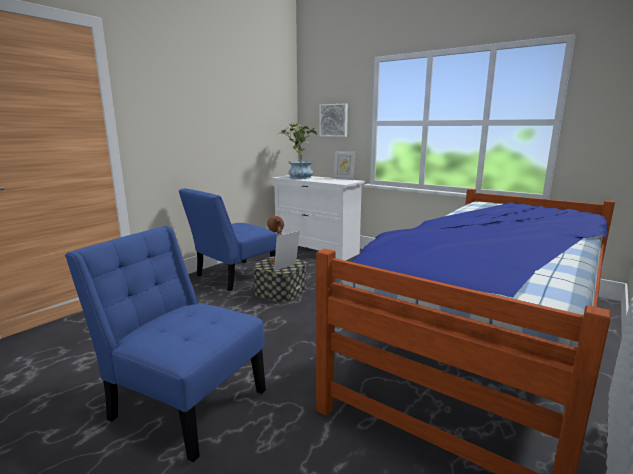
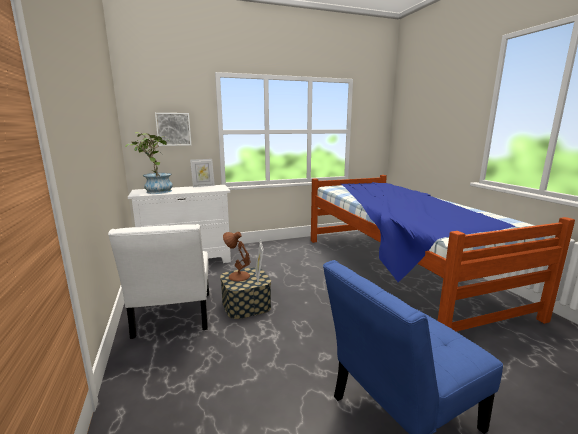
camera: 55 degrees left, 0 degrees up
(233, 276) = (173, 317): blue chair -> white chair

